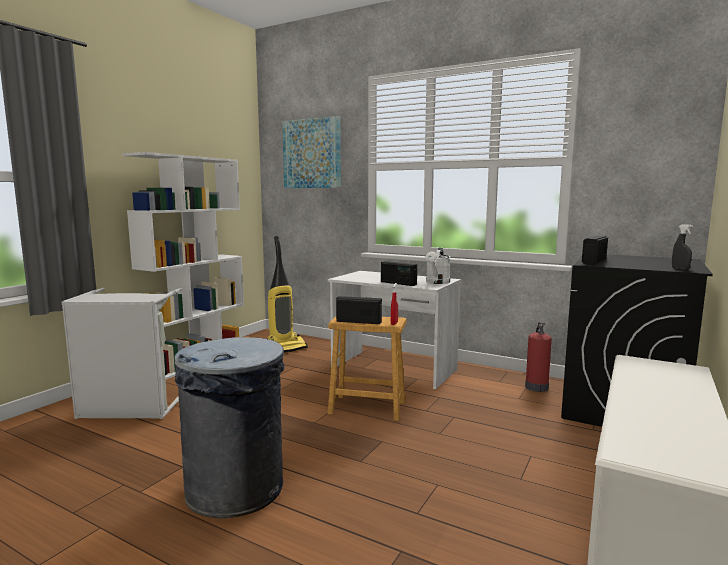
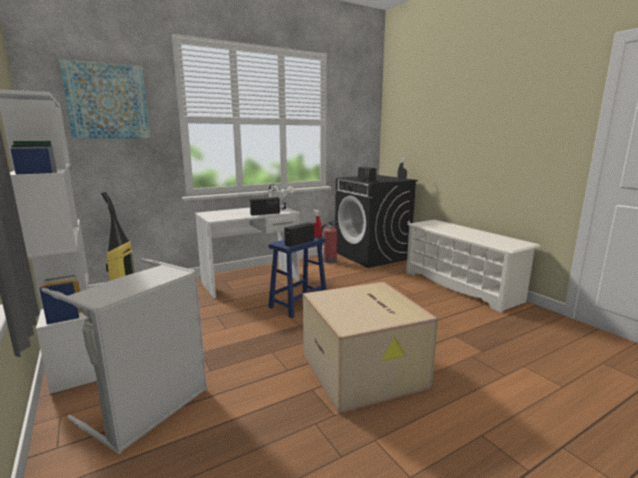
camera: 60 degrees left, 5 degrees up
(236, 489) = (365, 371): grey trash can -> cardboard box
(367, 407) = (298, 304): brown stool -> blue stool

